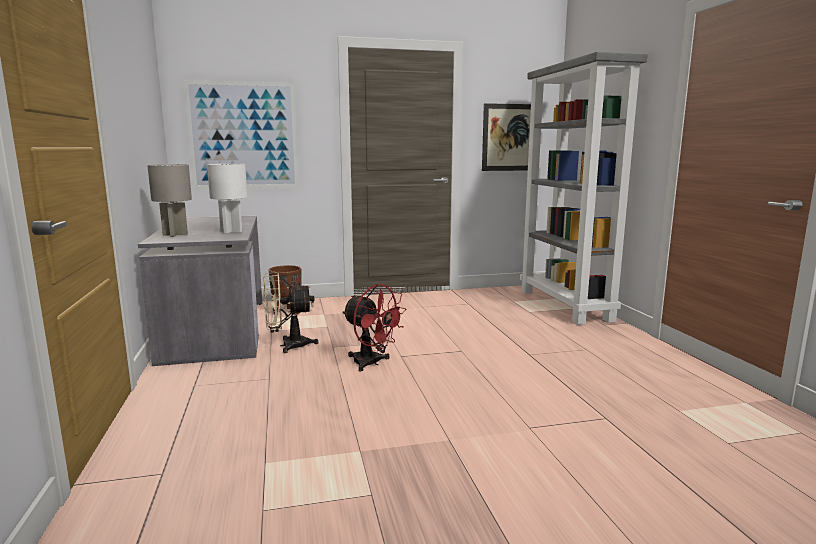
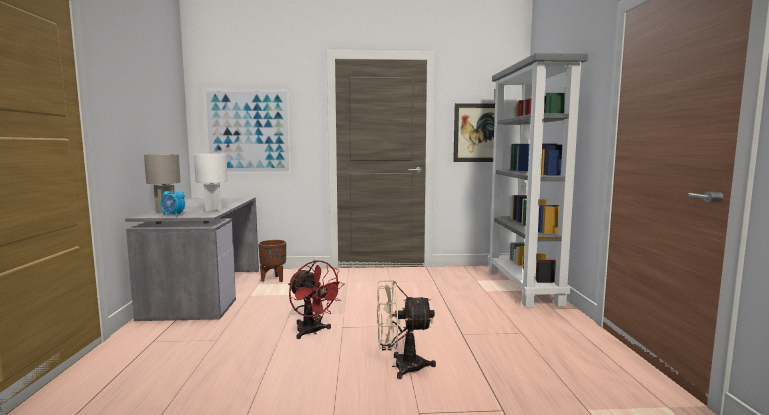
camera: 10 degrees right, 5 degrees down
(193, 239) = (173, 215): none -> alarm clock
(288, 345) = (253, 310): beige fan -> beige fan (400, 367)

